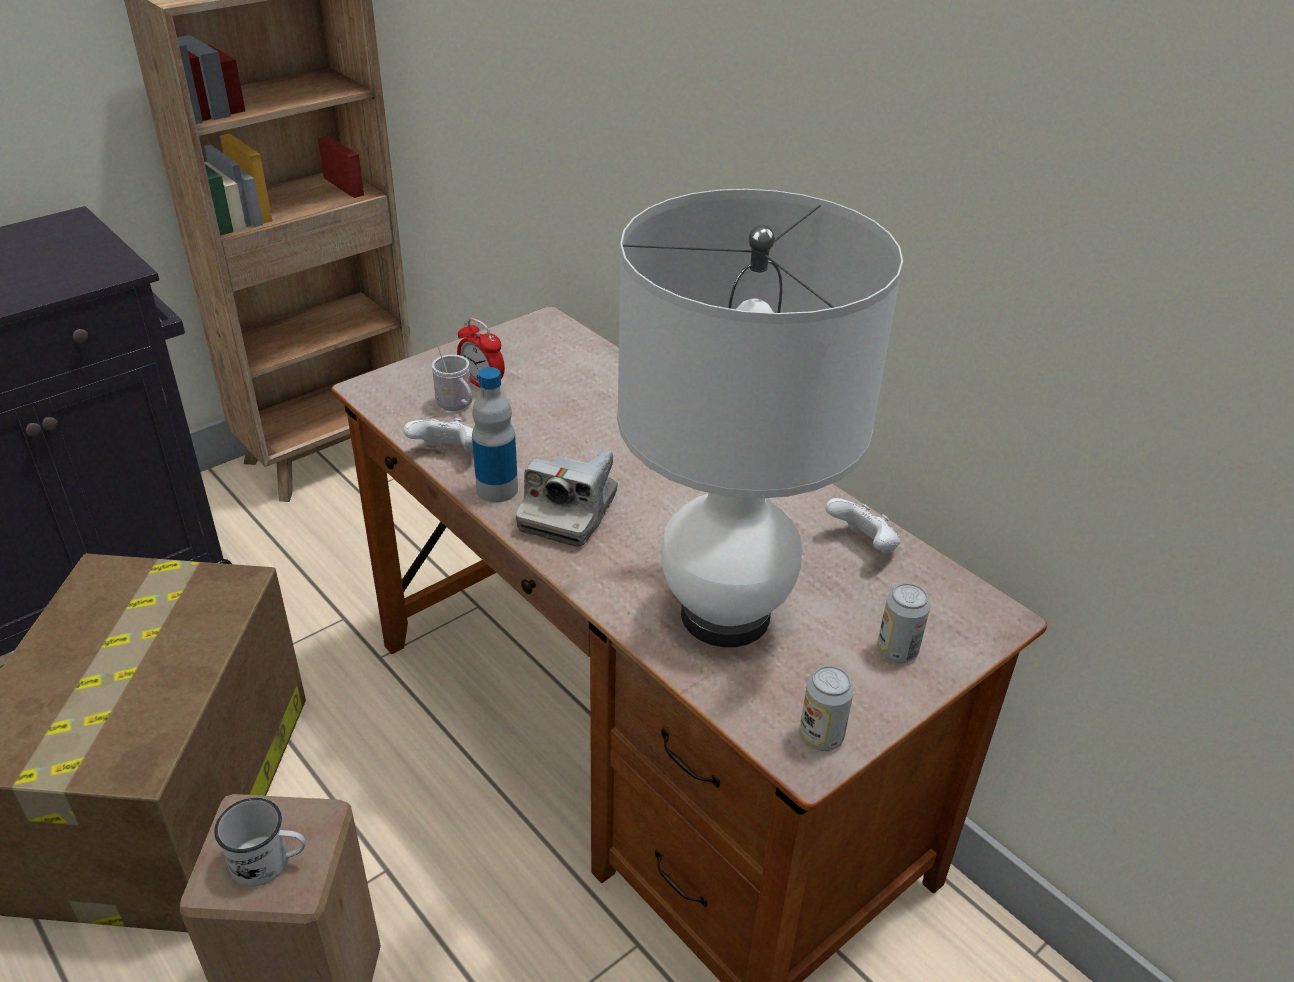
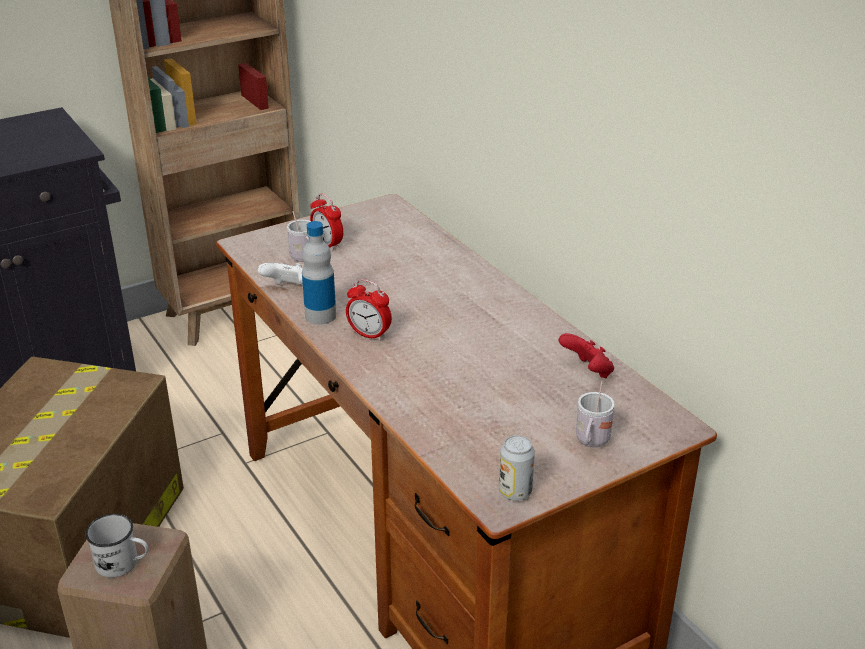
camera: 10 degrees right, 5 degrees down
(569, 513) = (369, 335): camera -> alarm clock
(724, 615) = (466, 409): white table lamp -> none
(863, 545) = (587, 372): white game controller -> red game controller
(897, 651) = (591, 442): can -> white mug

